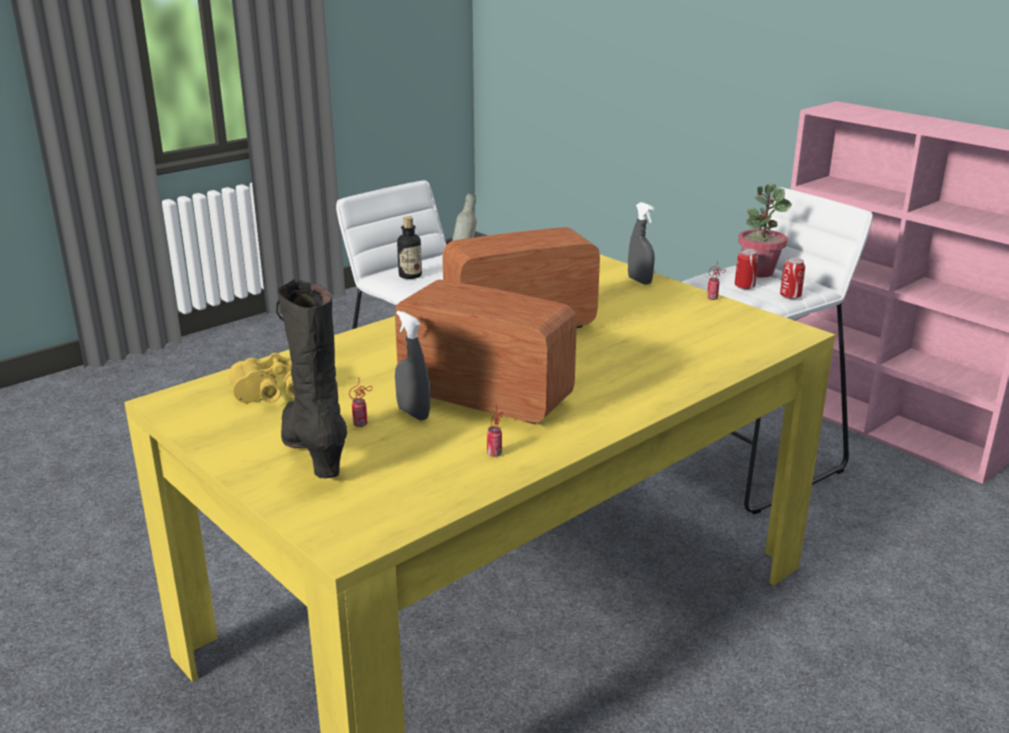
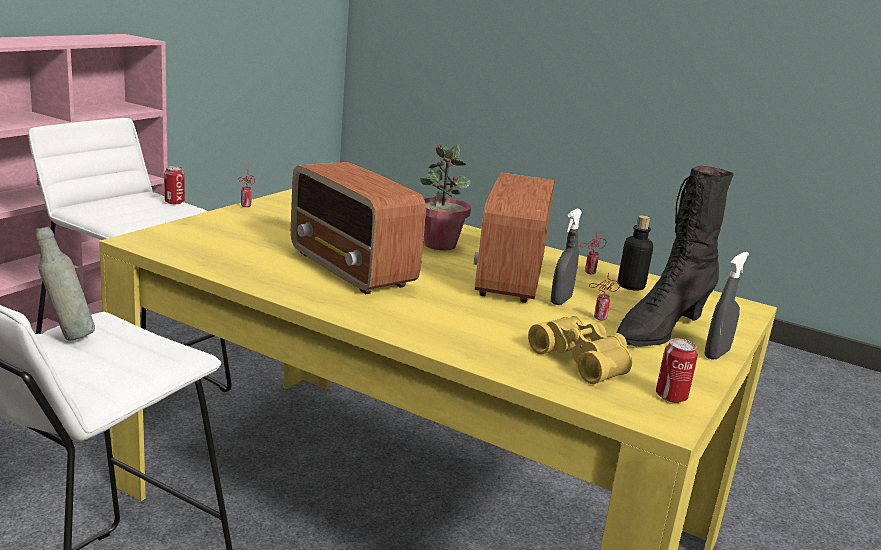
camera: 110 degrees left, 5 degrees down
(410, 275) = (97, 371): bottle -> bottle (630, 286)
(639, 281) = (202, 225): grey spray bottle -> grey spray bottle (716, 354)
(744, 286) = (147, 213): can -> can (671, 396)
(758, 272) = (104, 206): potted plant -> potted plant (439, 245)

